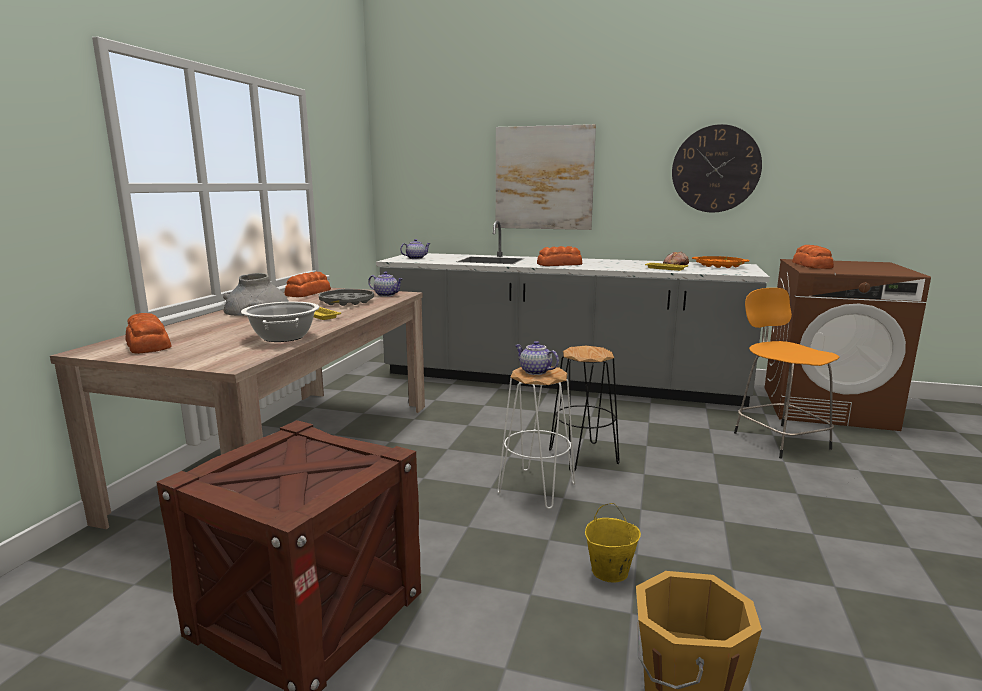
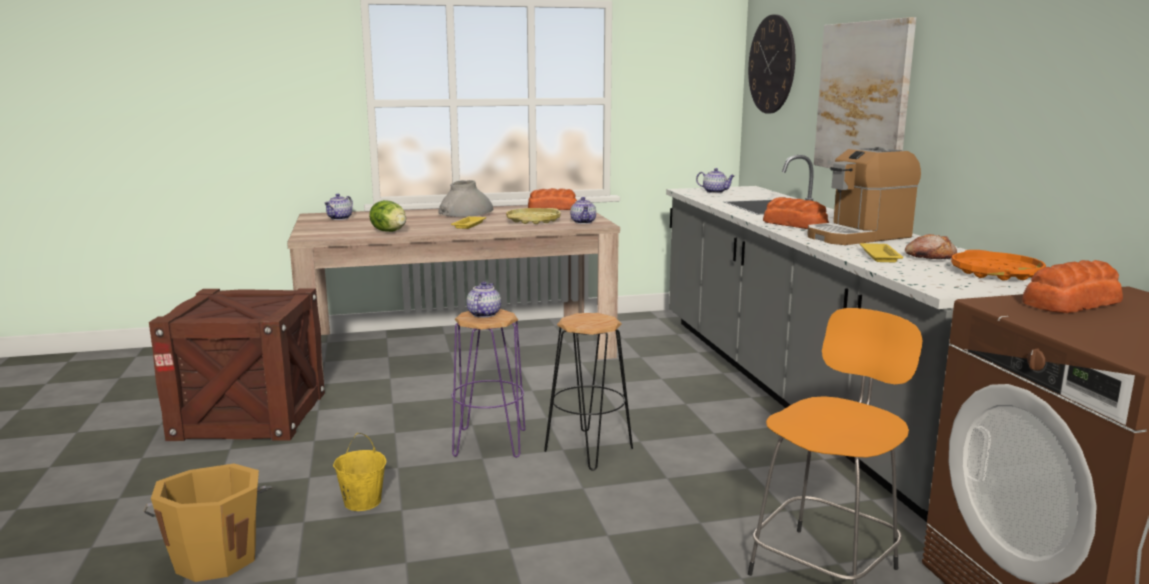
camera: 60 degrees right, 0 degrees up
(148, 344) = (340, 218): bread -> teapot
(283, 337) = (389, 231): cooking pot -> lettuce
(347, 302) = (533, 220): grey tray -> yellow tray
(536, 488) = (489, 443): white stool -> purple stool
(609, 264) = (858, 236): none -> coffee machine
(715, 169) = (1051, 94): wall clock -> wall clock (772, 64)

